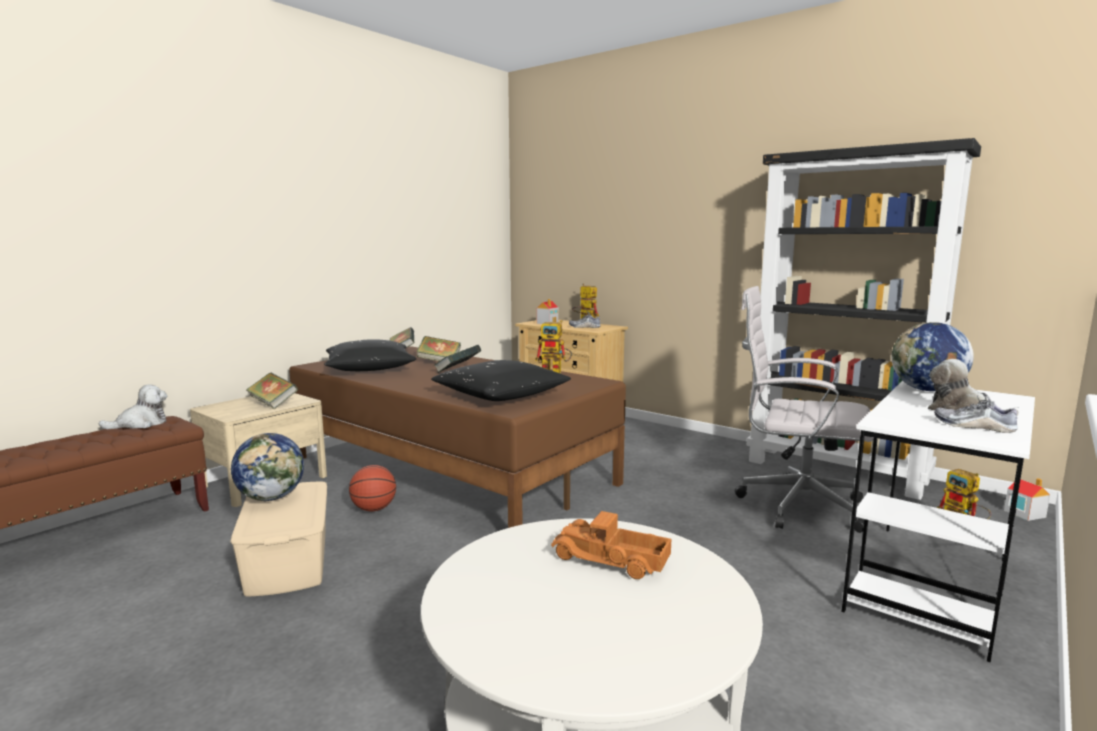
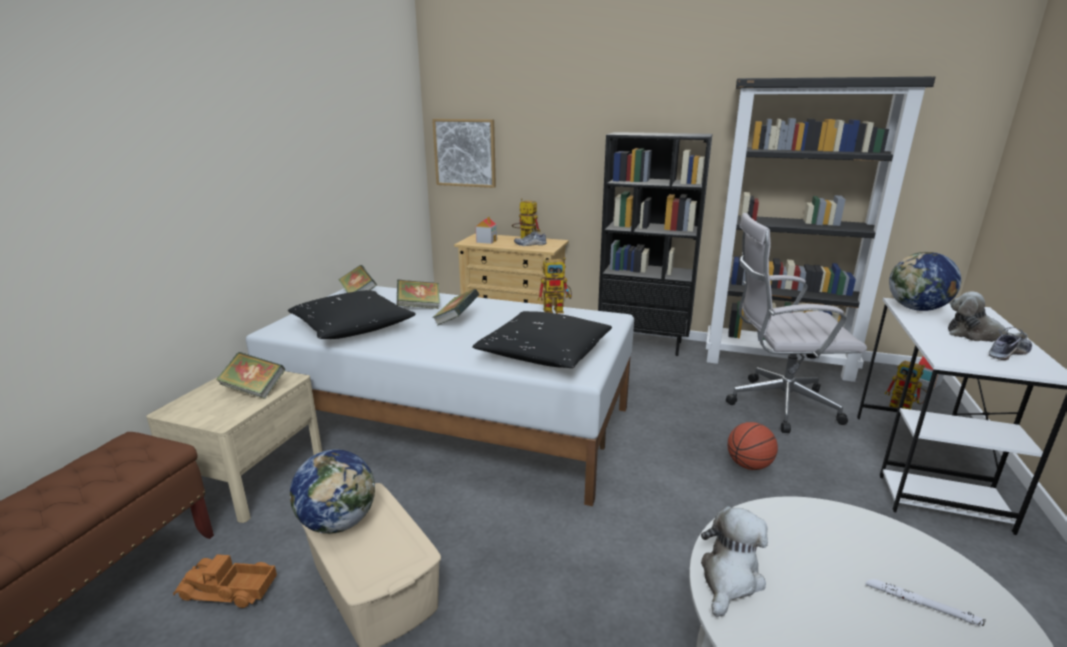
camera: 20 degrees left, 10 degrees up
(140, 424) = (100, 457): plush toy -> plush toy (729, 578)
(374, 509) = (413, 489): basketball -> basketball (748, 465)
(451, 470) = (453, 420): brown bed -> white bed
(541, 242) = (465, 153): none -> picture
(610, 560) = (831, 554): toy truck -> toy truck (228, 590)
(650, 604) = (922, 605): none -> white flashlight
(693, 439) = (644, 344): none -> black bookcase
(973, 426) = (1007, 353): shoe -> shoe turned 135 degrees clockwise

